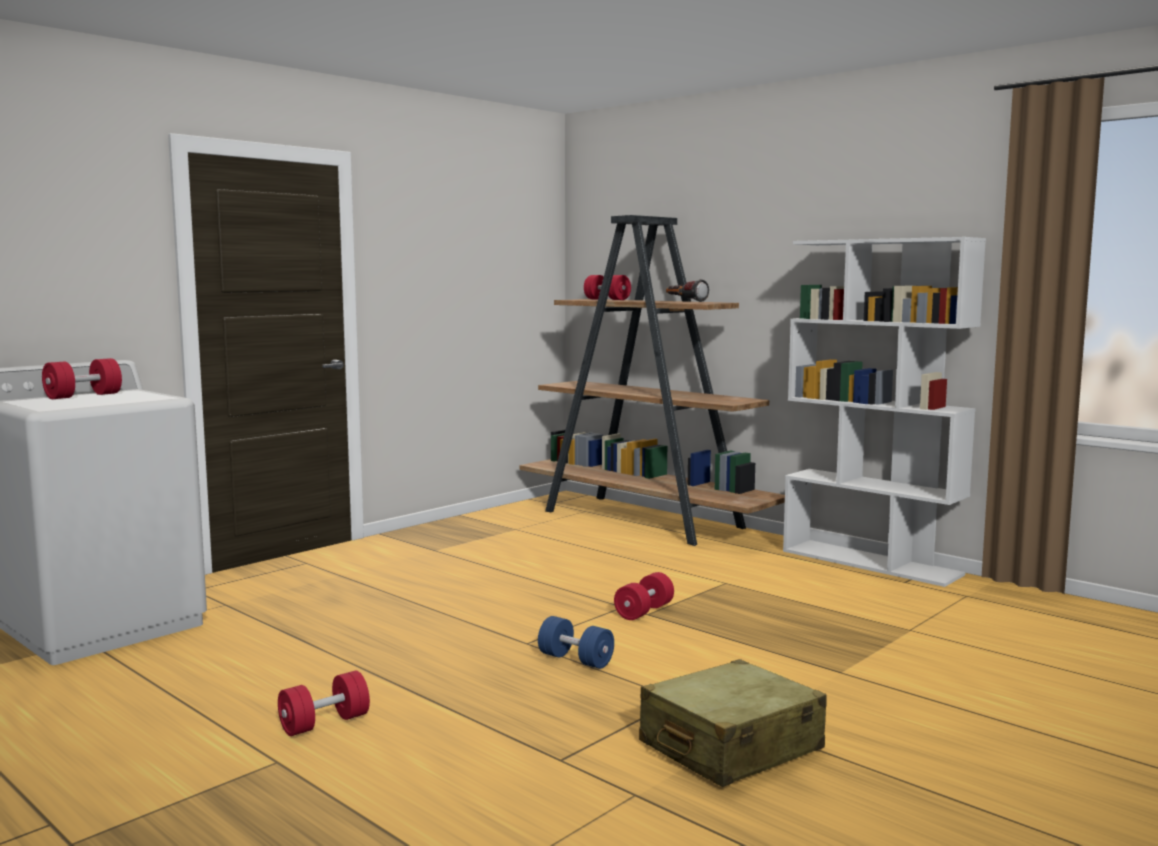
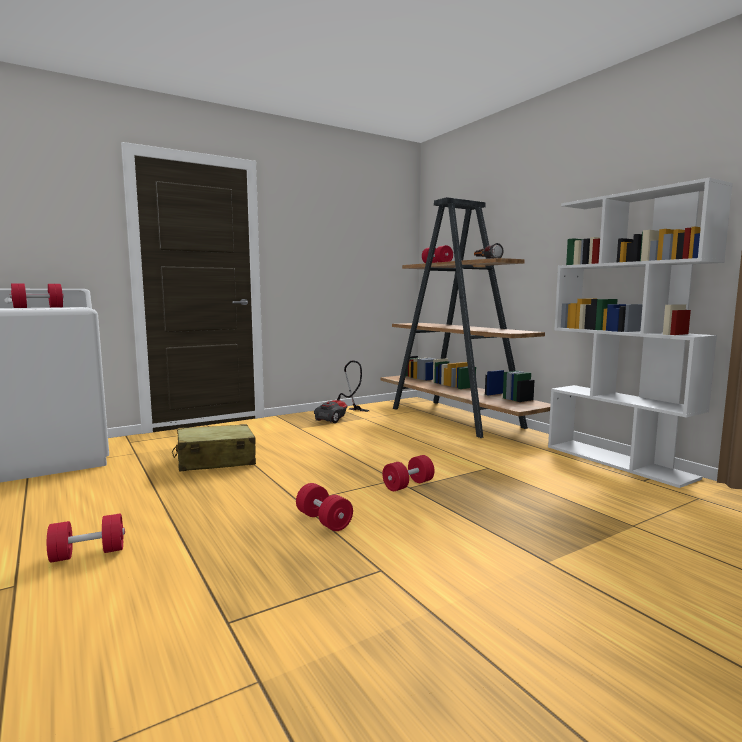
camera: 15 degrees right, 0 degrees up
(481, 530) = (341, 418): none -> vacuum cleaner
(575, 660) = (324, 521): blue dumbbell -> red dumbbell
(730, 747) = (392, 634): beige suitcase -> beige suitcase (215, 461)

